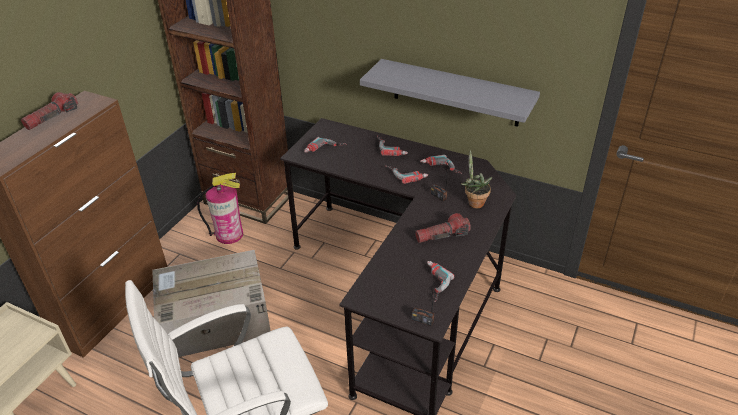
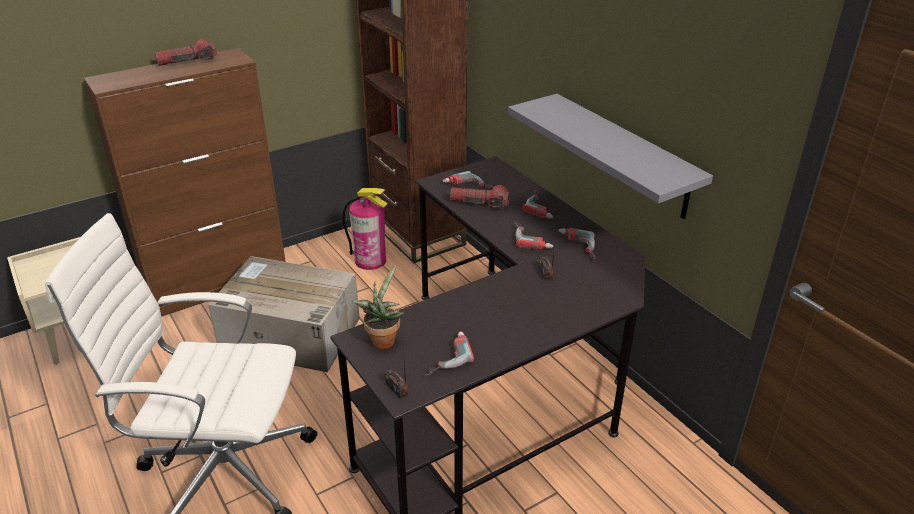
camera: 30 degrees right, 5 degrees down
(442, 235) = (507, 314): flashlight -> flashlight (479, 203)
(474, 202) = (581, 294): potted plant -> potted plant (382, 339)

